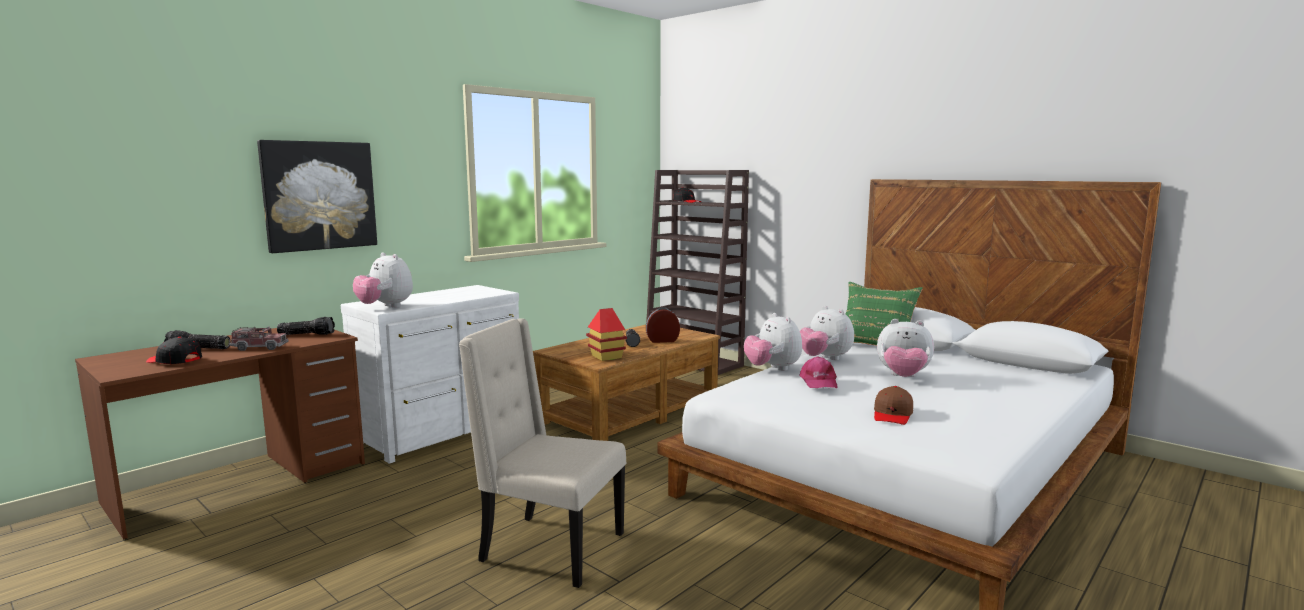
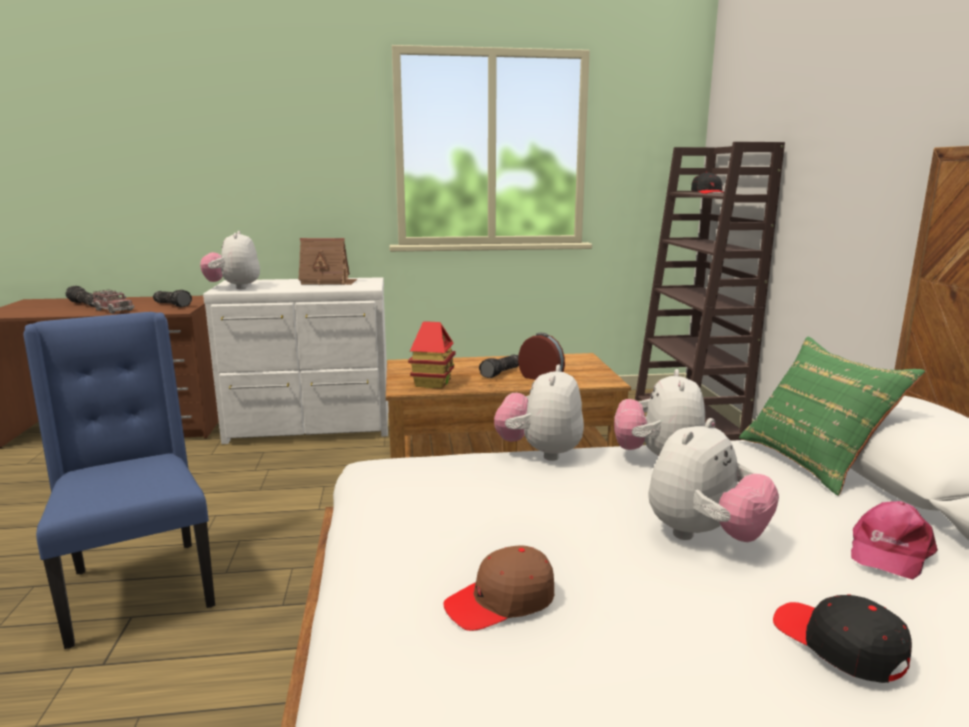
camera: 40 degrees right, 5 degrees up
(174, 361) = (44, 311): black cap -> black cap (838, 645)
(319, 195) = (224, 171): picture -> none
(450, 293) = (328, 282): none -> toy house
(549, 548) = (138, 588): beige chair -> blue chair
(818, 381) = (528, 494): pink cap -> pink cap (889, 551)
(903, 377) = (704, 536): plush toy -> plush toy turned 105 degrees counterclockwise

